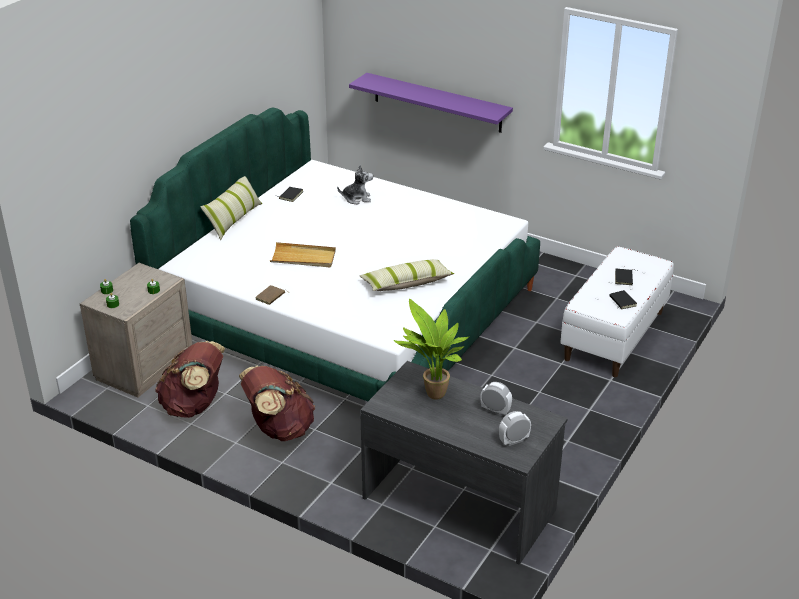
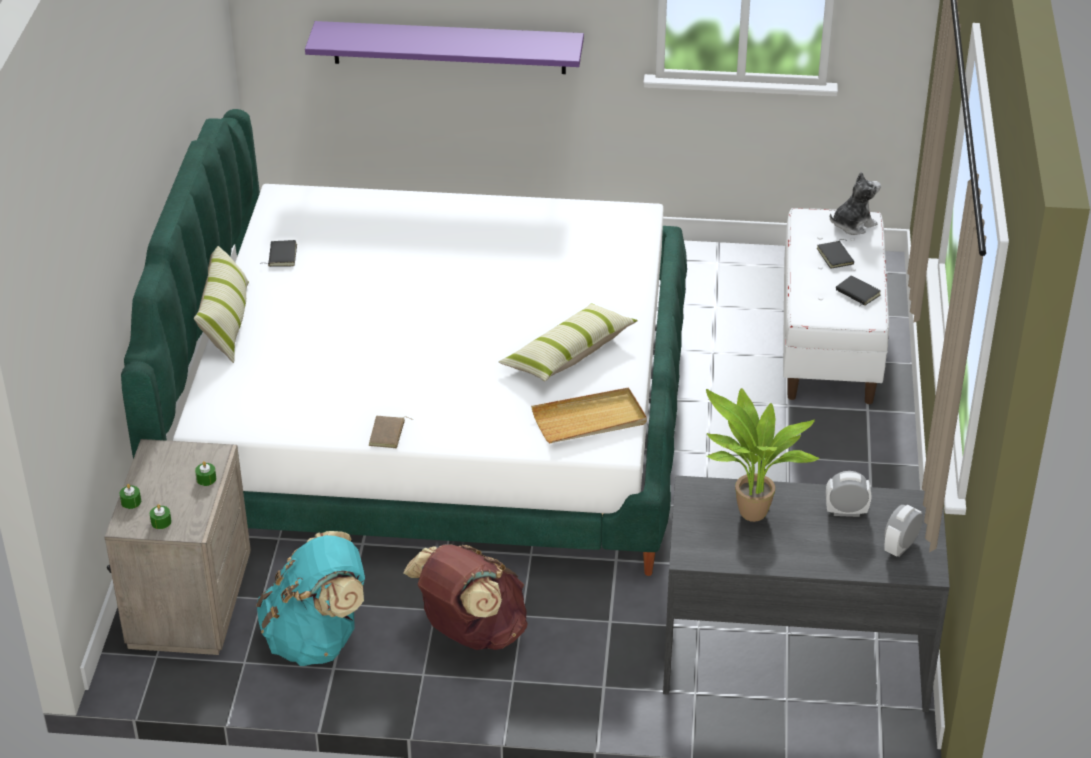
camera: 25 degrees left, 5 degrees up
(194, 406) = (317, 639): brown backpack -> turquoise backpack
(303, 258) = (386, 356): beige tray -> beige tray (589, 420)
(357, 198) = (388, 234): plush toy -> plush toy (852, 224)

